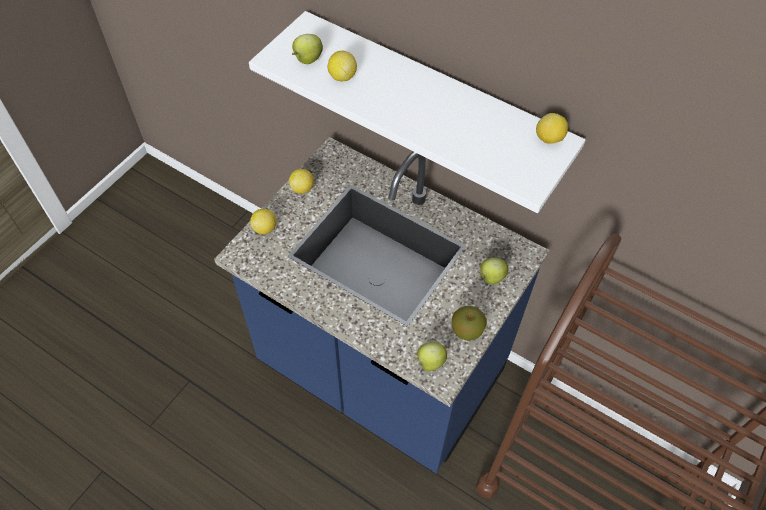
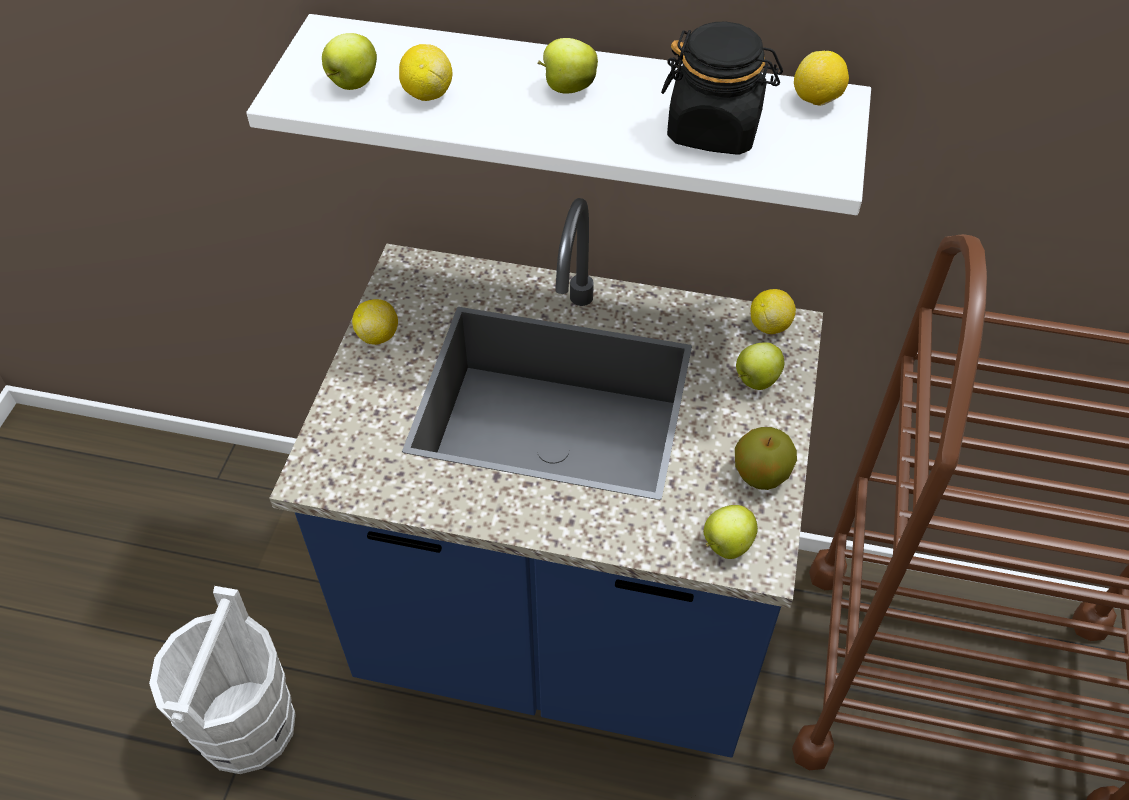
camera: 20 degrees left, 5 degrees down
(199, 364) = (246, 727): none -> white bucket
(265, 228) = (341, 419): lemon -> lemon (769, 325)
(416, 93) = (567, 88): none -> apple
(482, 141) = (714, 129): none -> black jar

